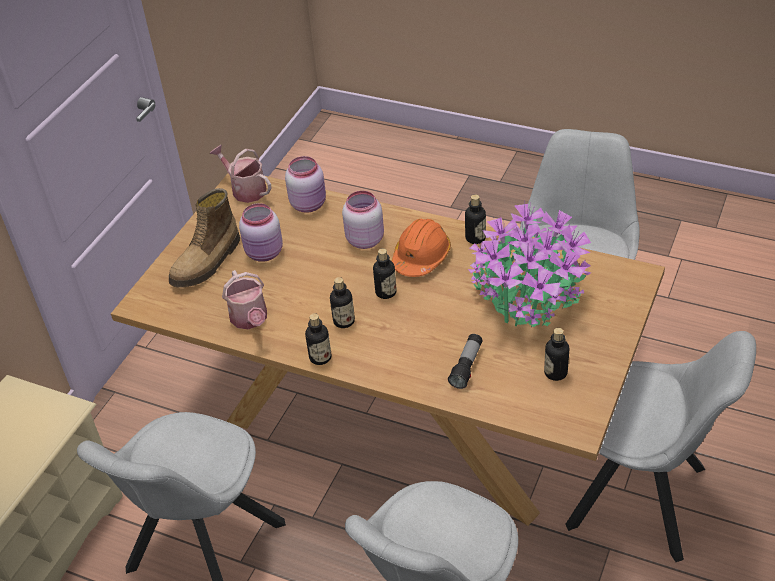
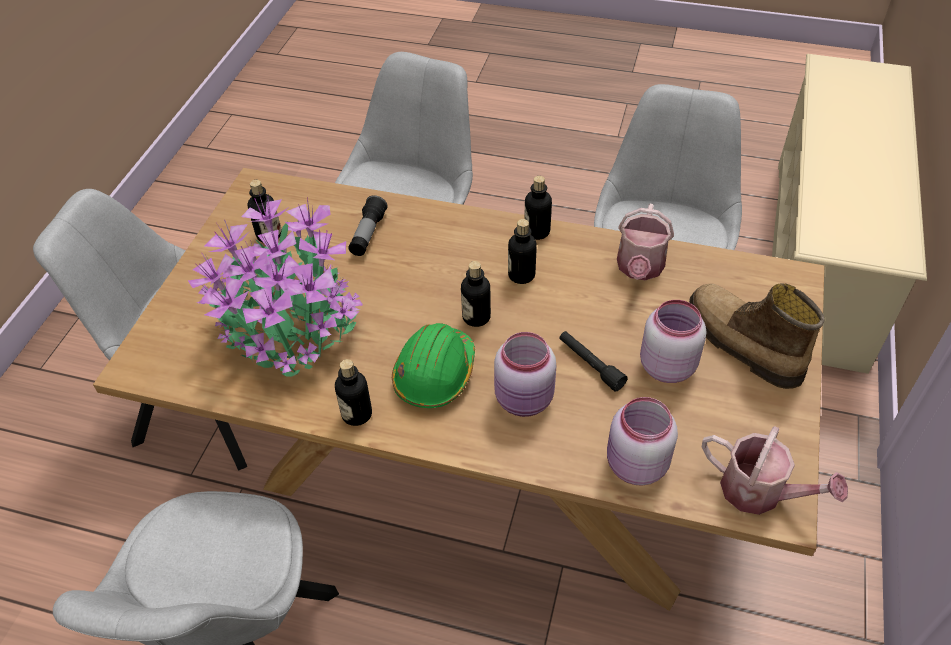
camera: 170 degrees right, 5 degrees up
(207, 263) = (741, 344): boot -> boot turned 60 degrees counterclockwise
(250, 319) = (639, 268): watering can -> watering can turned 135 degrees counterclockwise
(314, 256) = (590, 365): none -> black flashlight
(421, 257) = (435, 374): orange hard hat -> green hard hat

